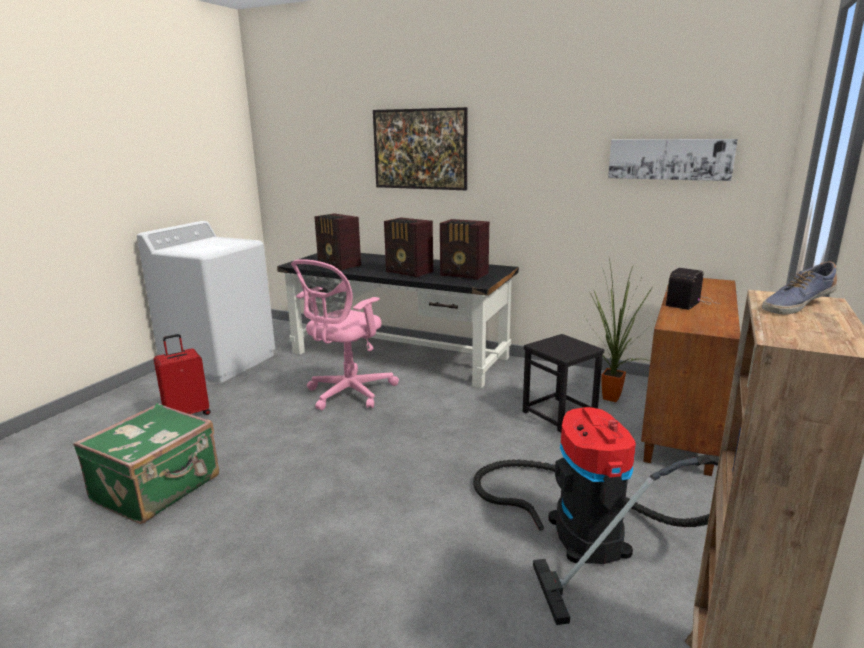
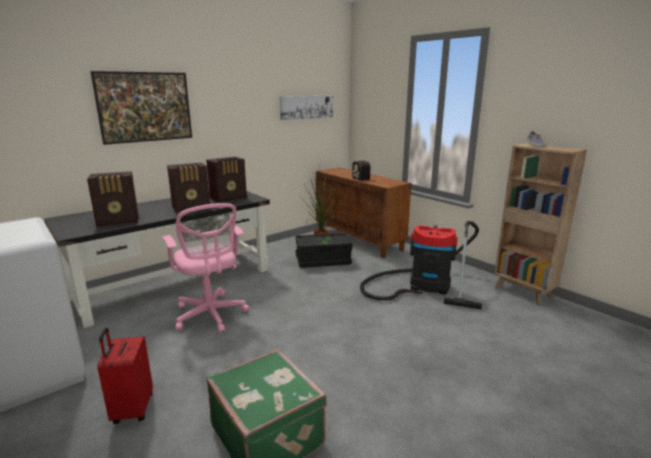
camera: 65 degrees left, 0 degrees up
(559, 414) = (323, 260): black stool -> black storage box

